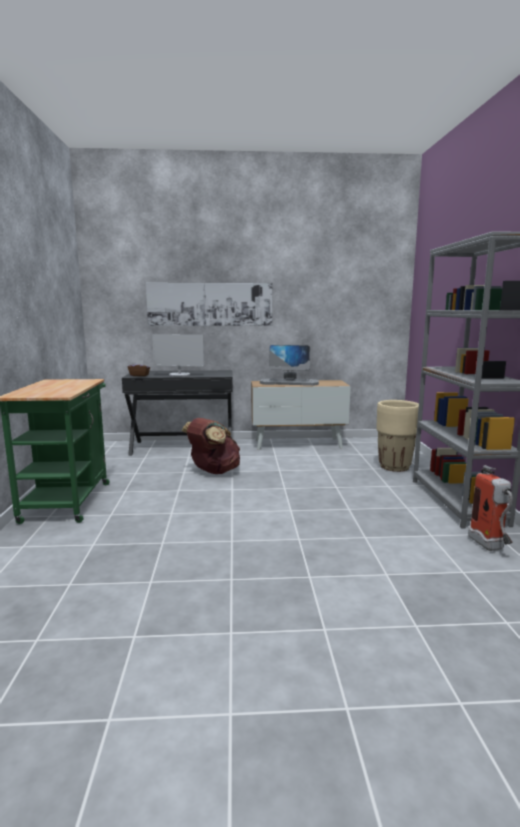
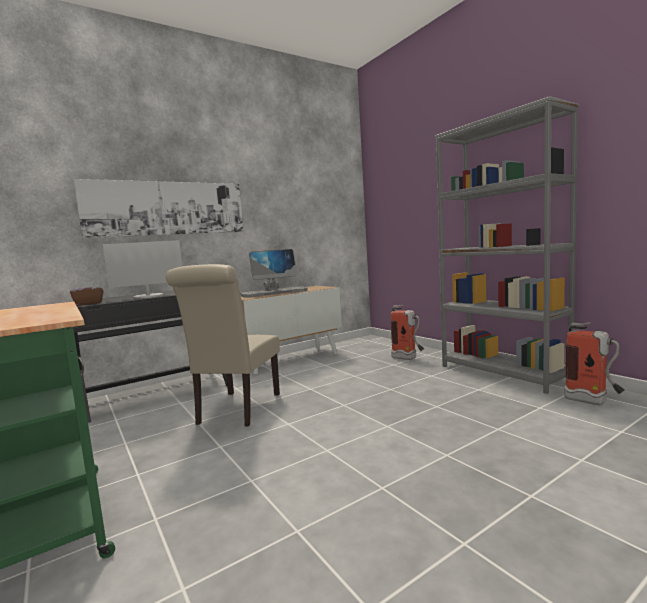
camera: 30 degrees left, 5 degrees down
(213, 471) = (236, 410): brown backpack -> beige chair
(394, 467) = (408, 359): beige planter -> fire extinguisher

